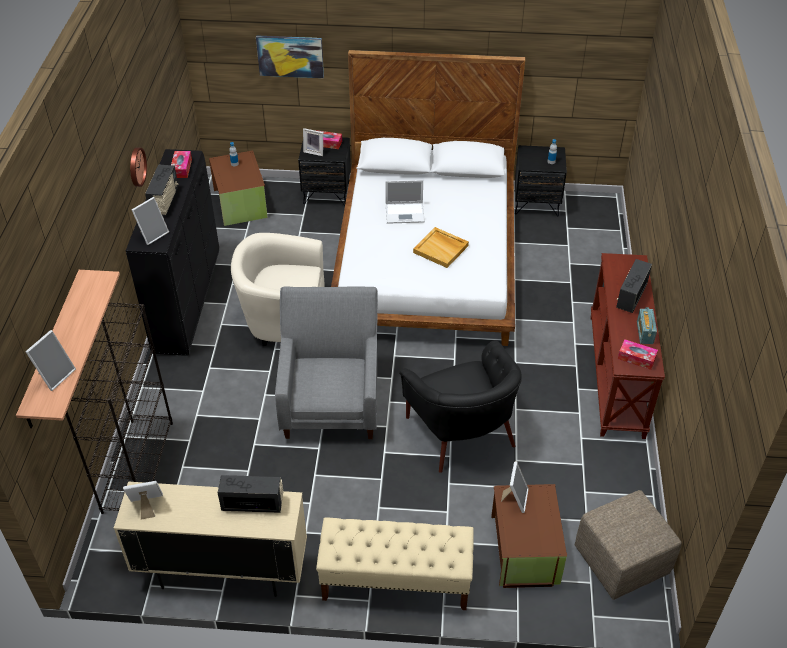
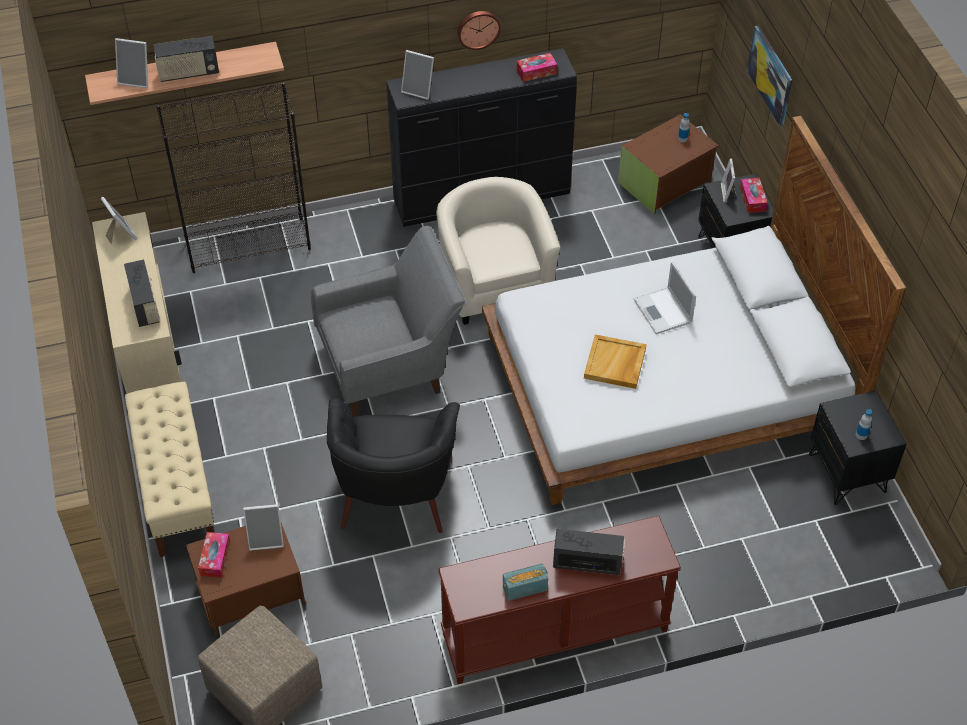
camera: 70 degrees right, 5 degrees up
(165, 201) = (475, 79): radio -> radio (188, 73)
(461, 431) = (395, 493): black armchair -> black armchair turned 45 degrees counterclockwise
(636, 358) = (475, 587): tissue box -> tissue box (215, 558)

